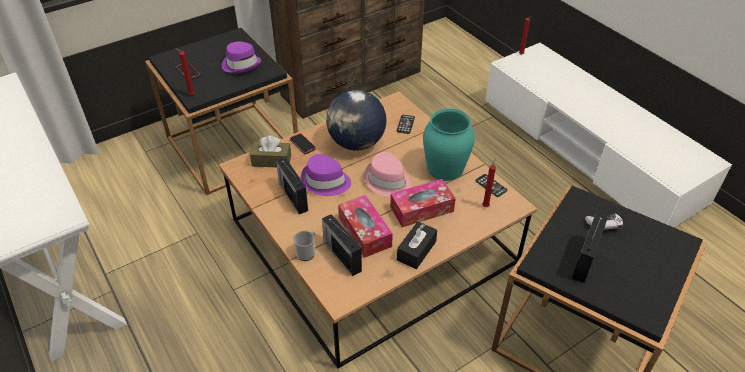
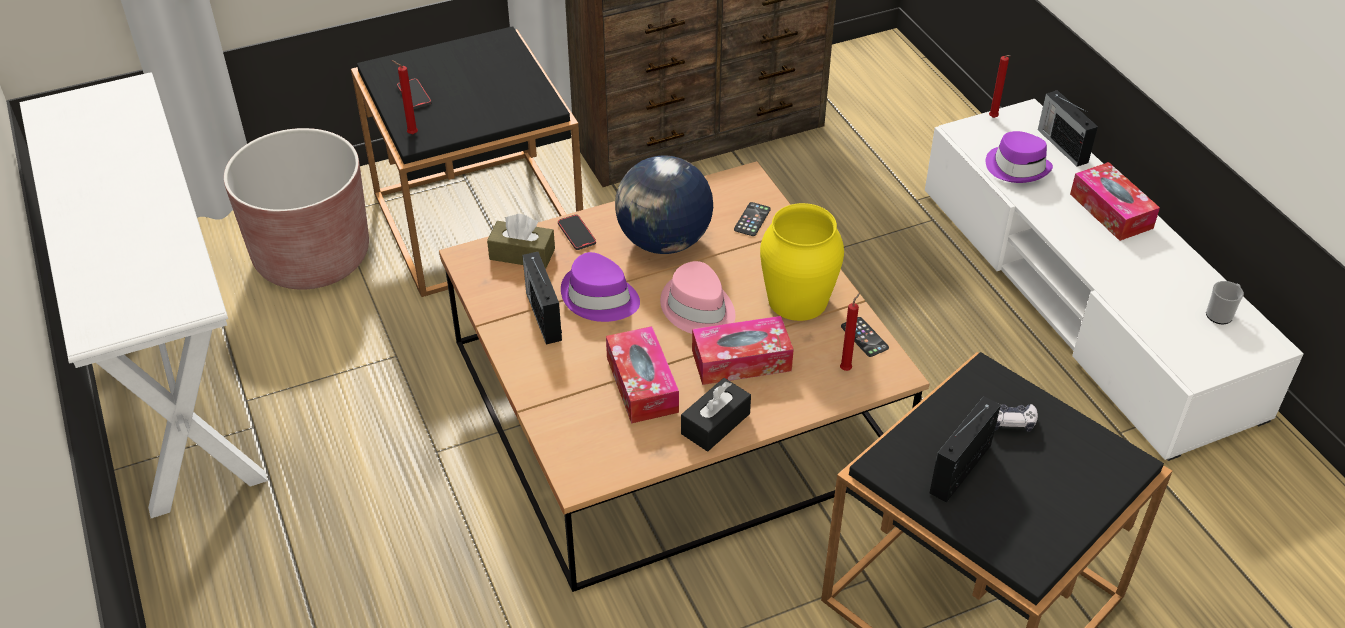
camera: 10 degrees right, 0 degrees up
(134, 179) = (313, 257): none -> brown planter
(241, 64) = (500, 91): purple hat -> purple hat (1017, 167)
(307, 252) = (546, 404): mug -> mug (1221, 313)
(341, 255) = (598, 415): radio -> radio (1062, 145)
(445, 168) = (797, 299): turquoise vase -> yellow vase
(601, 98) = (1111, 211): none -> tissue box

